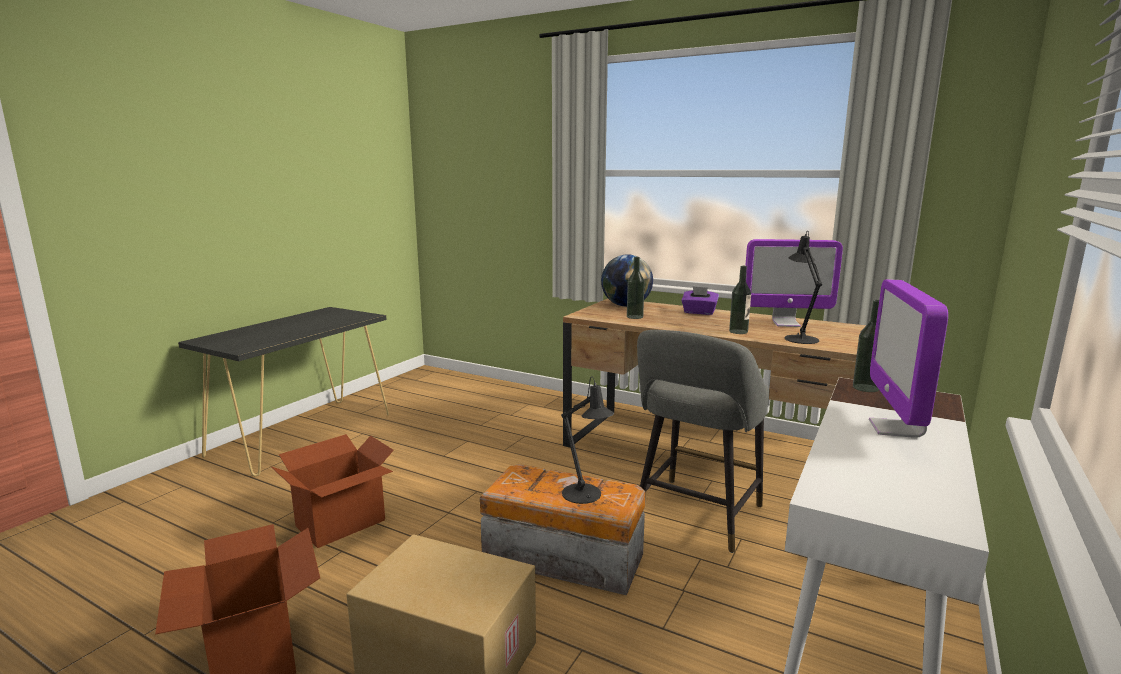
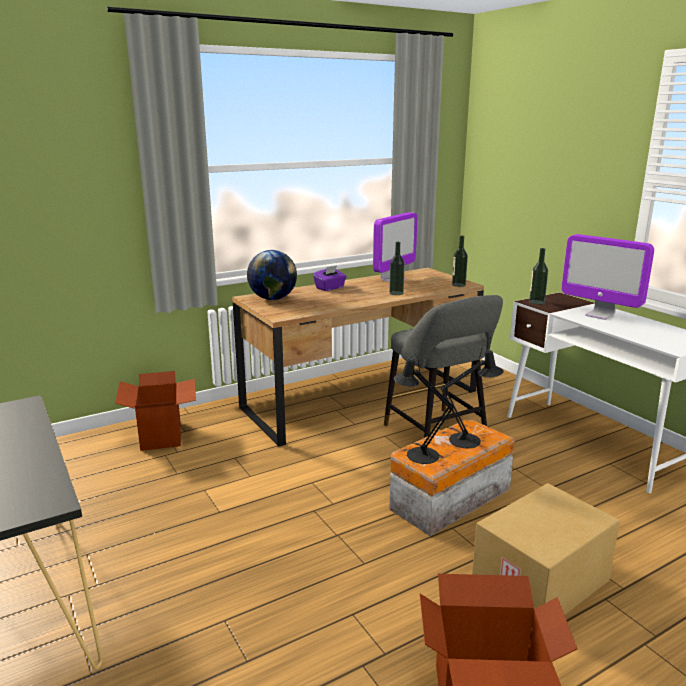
camera: 60 degrees left, 5 degrees up
(341, 523) = (299, 606): cardboard box -> cardboard box (162, 435)
(634, 317) = (313, 305): bottle -> bottle (458, 285)
(799, 338) = (429, 286): black table lamp -> black table lamp (418, 454)

